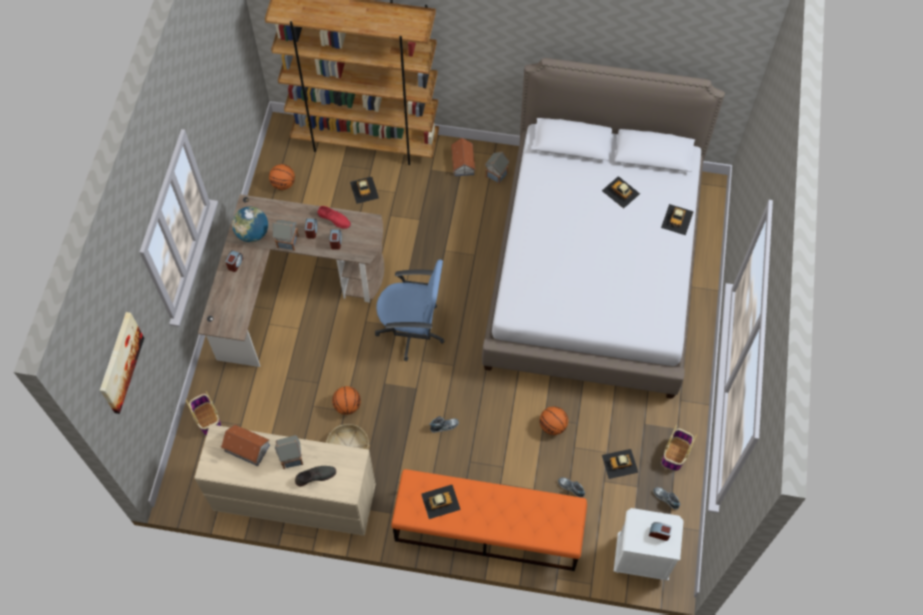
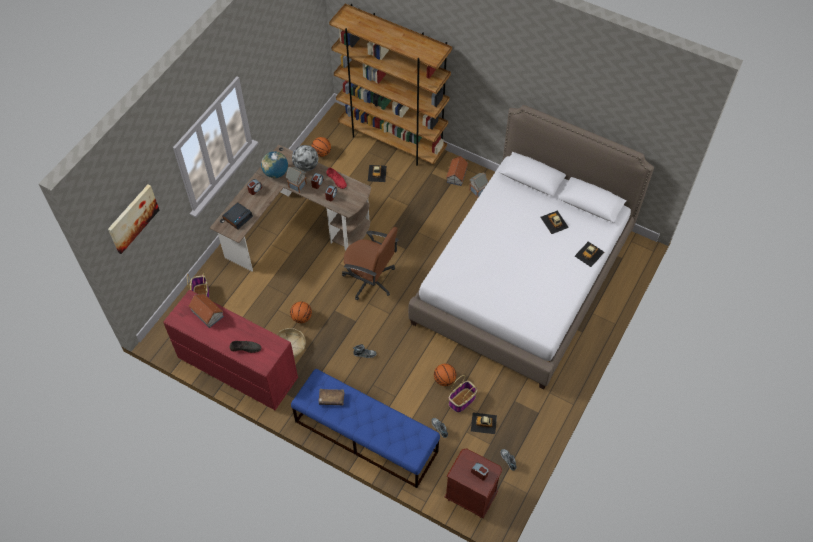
camera: 20 degrees right, 5 degrees down
(229, 307) = (238, 217): none -> alarm clock
(288, 213) = (306, 166): none -> globe
(292, 457) = (235, 330): toy house -> none
(294, 498) = (237, 368): beige dresser -> red dresser
(412, 330) = (370, 280): blue office chair -> brown office chair
(440, 501) = (331, 399): toy car -> brown book
(487, 529) = (365, 436): orange bench -> blue bench
(641, 558) = (471, 496): white nightstand -> brown nightstand
(675, 454) = (529, 430): basket -> basket (462, 401)

